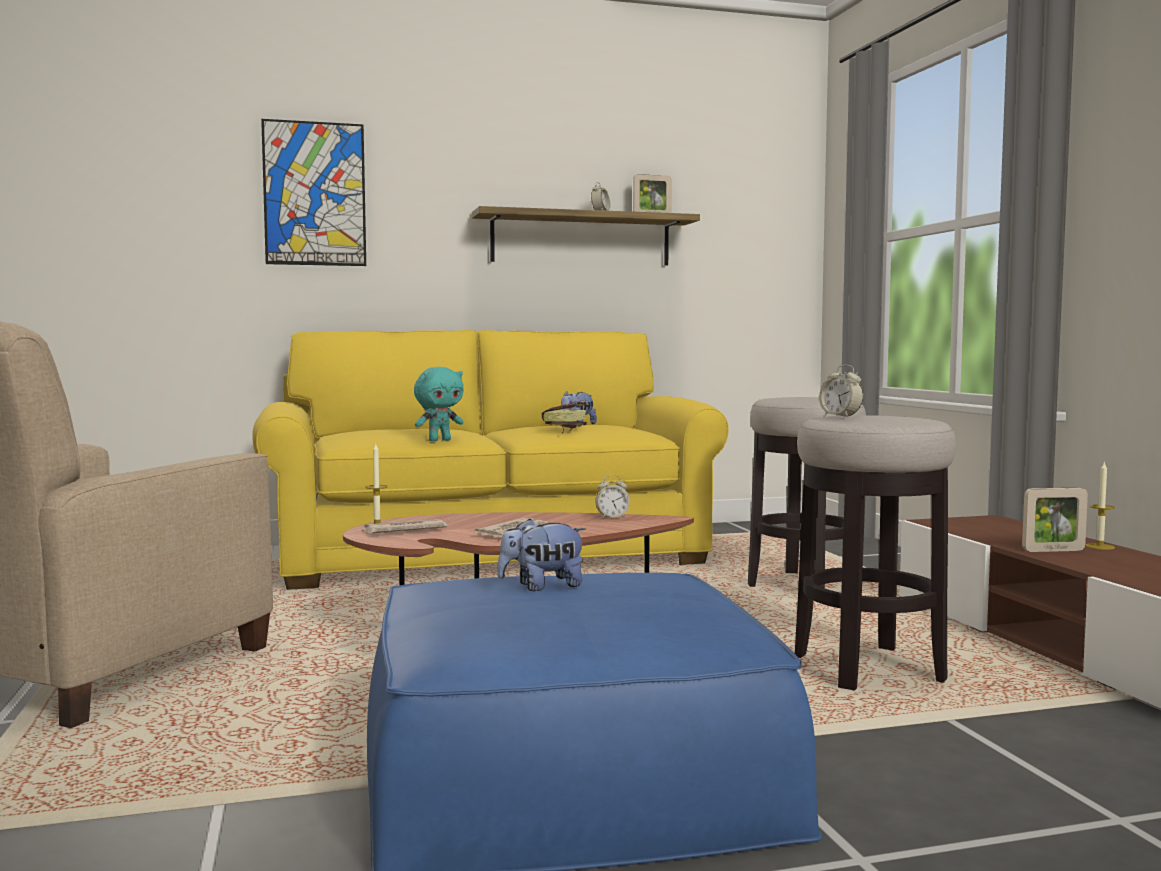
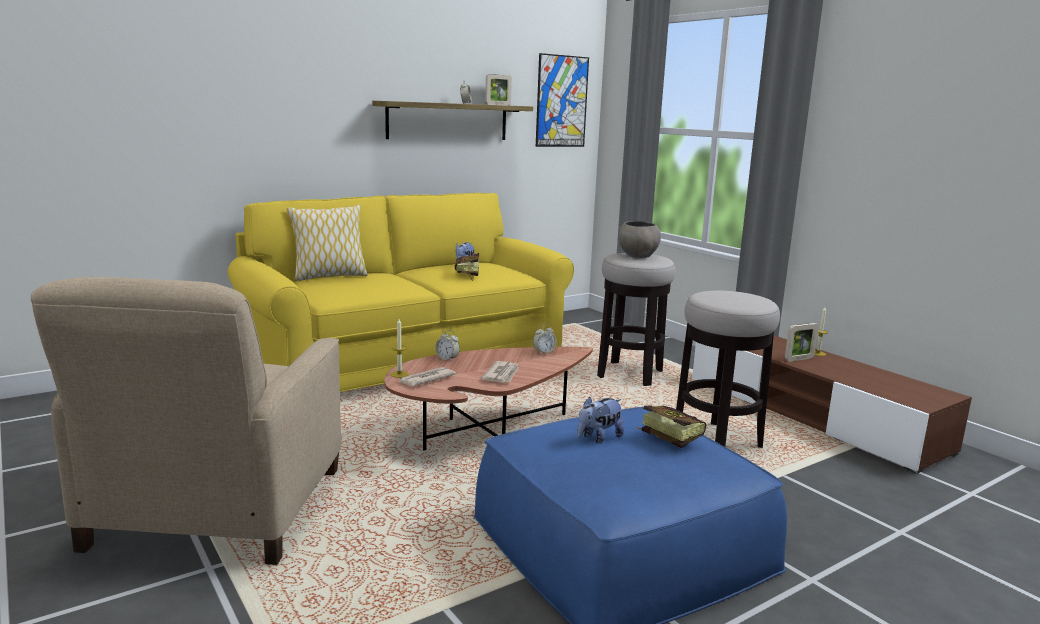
camera: 20 degrees left, 10 degrees up
(314, 194) = (252, 86): picture -> picture (561, 101)
(382, 428) = (329, 276): none -> pillow
(439, 440) = (393, 292): turquoise plush toy -> none
(650, 592) = (666, 437): none -> book
(805, 396) = (637, 256): none -> grey bowl
(840, 416) = (716, 299): alarm clock -> alarm clock (447, 359)

